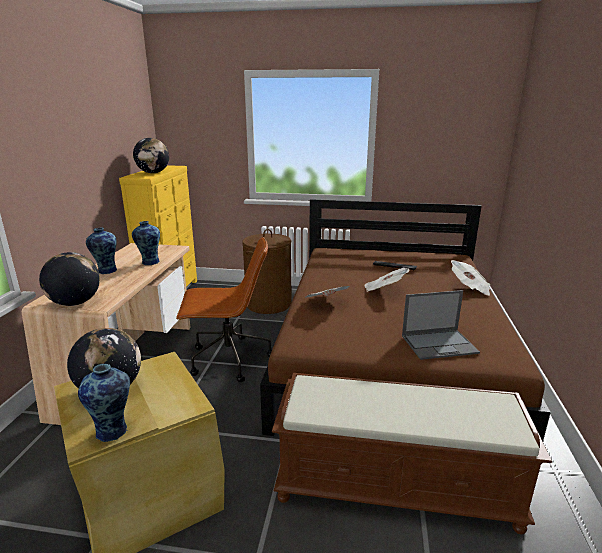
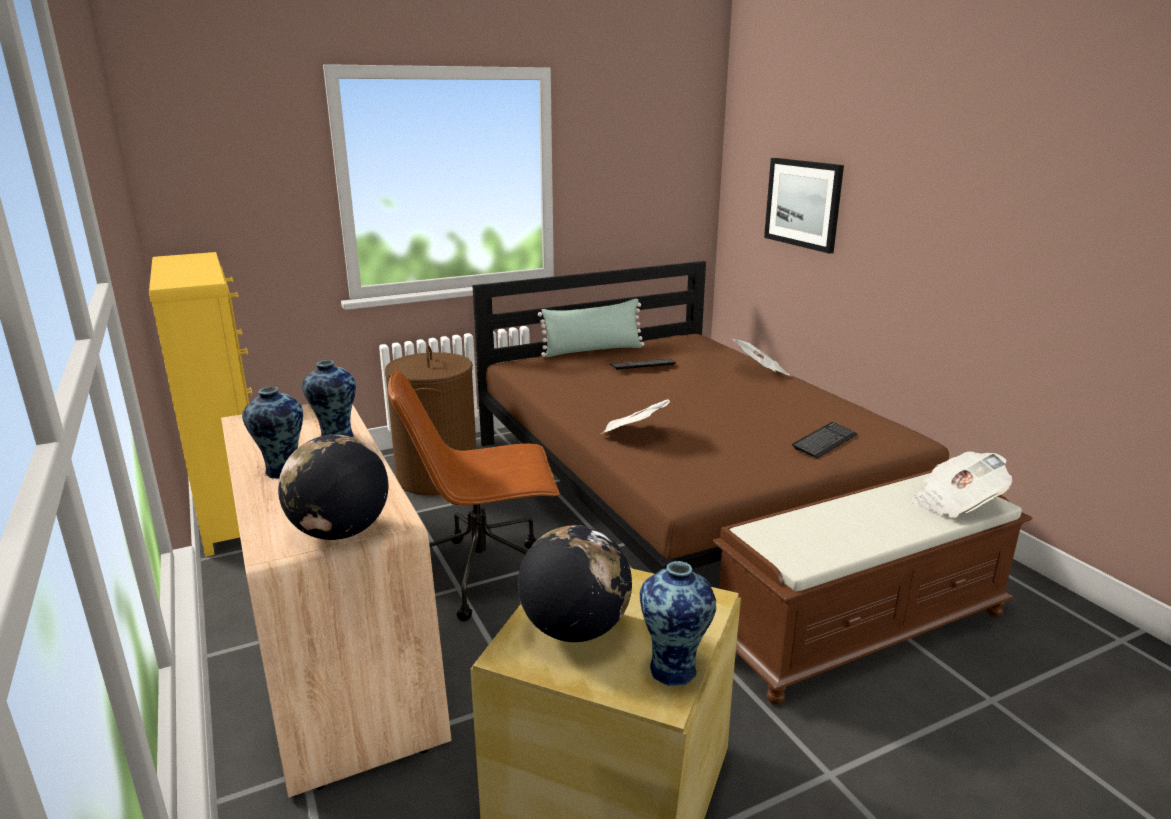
camera: 35 degrees left, 0 degrees up
(153, 173) = (194, 272): globe -> none
(228, 359) = (483, 574): brown office chair -> brown office chair turned 150 degrees counterclockwise
(380, 251) = (593, 350): none -> green pillow
(384, 290) = (676, 398): newspaper -> newspaper (955, 504)
(440, 344) = (824, 442): laptop -> keyboard
(540, 168) = (803, 203): none -> picture

